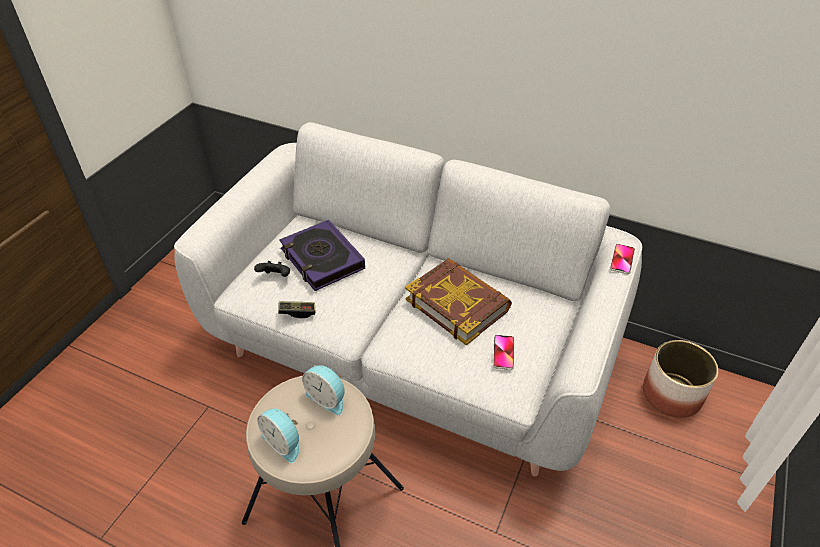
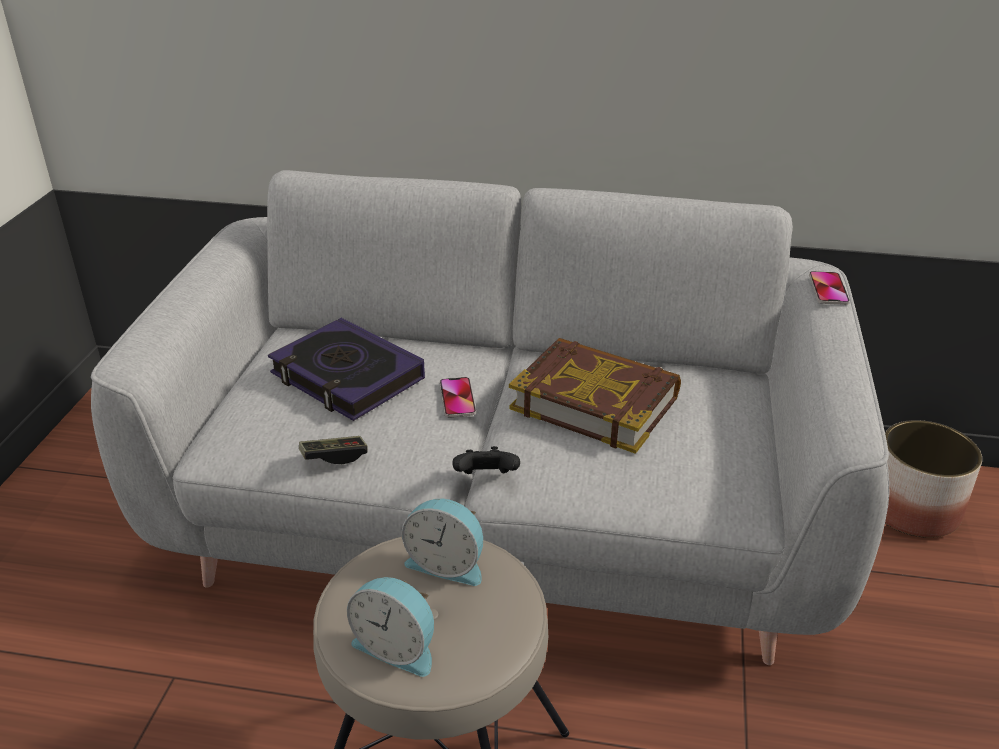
camera: 15 degrees left, 10 degrees down
(276, 277) = (276, 413): black game controller -> black game controller (486, 478)
(503, 352) = (697, 453): phone -> phone (457, 398)

